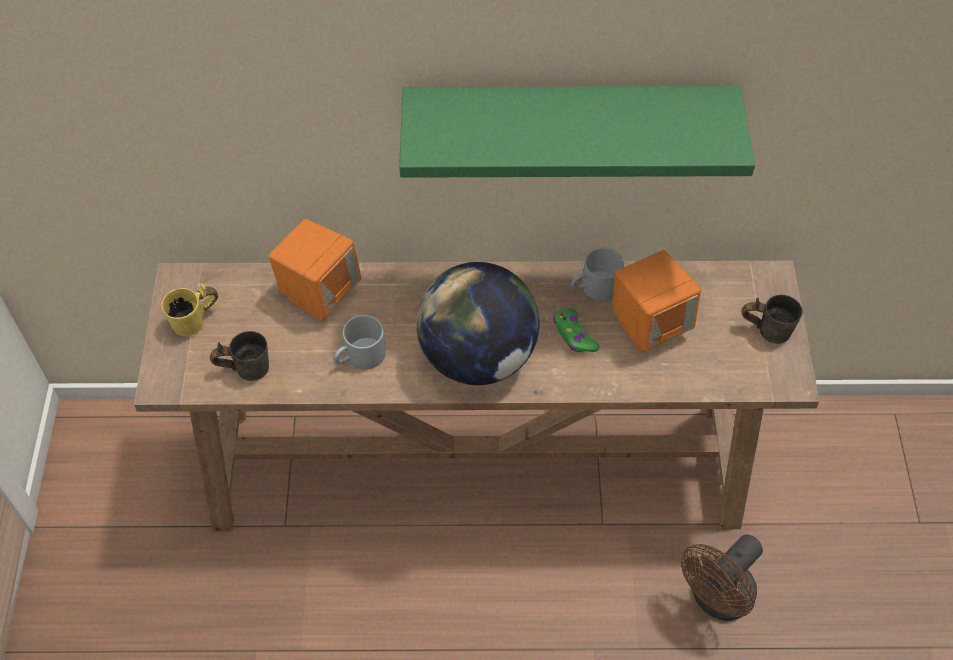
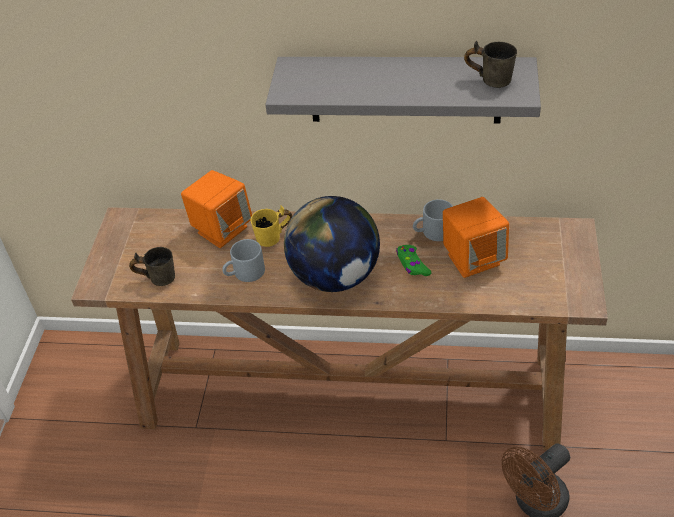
camera: 10 degrees right, 10 degrees down
(197, 324) = (127, 247): yellow mug -> yellow mug (275, 239)
(568, 123) = (405, 89): green shelf -> grey shelf
(767, 327) = (568, 264): grey mug -> grey mug (490, 78)

